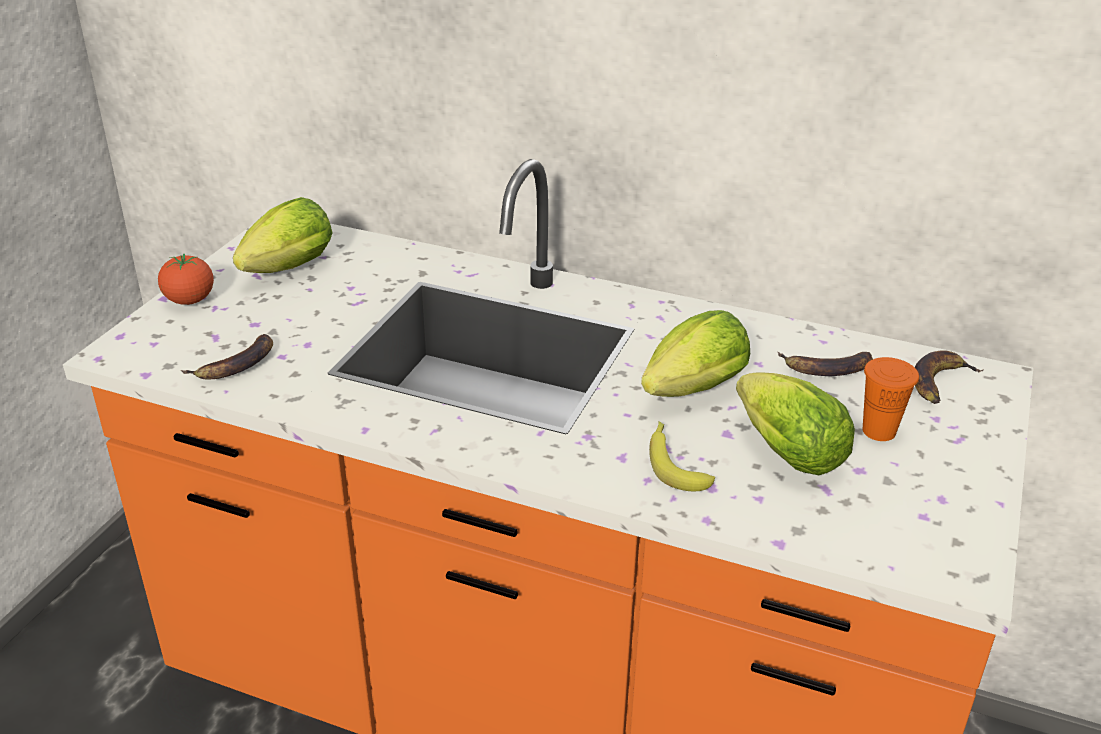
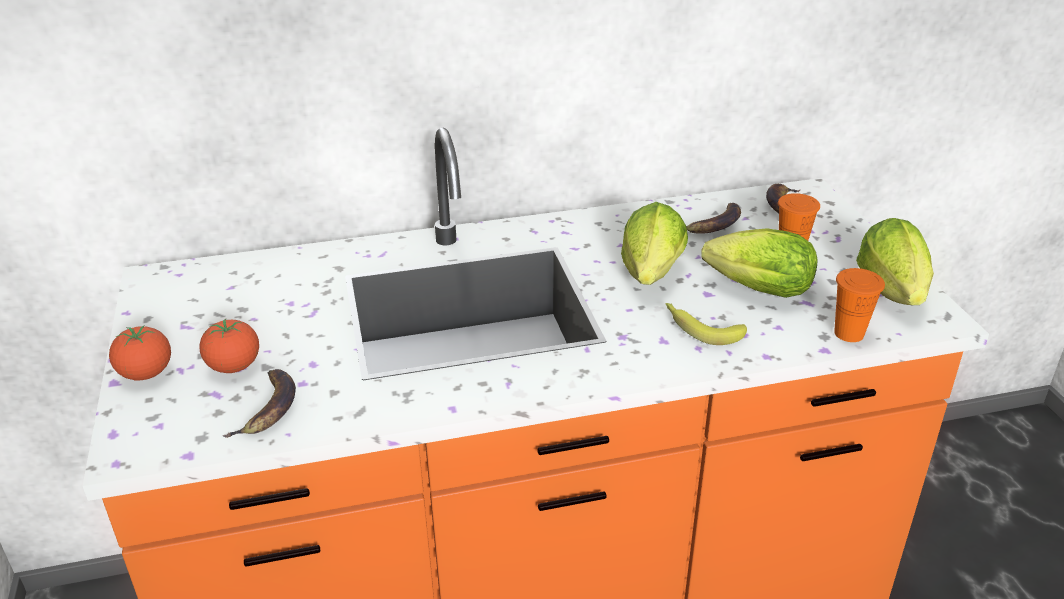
camera: 35 degrees left, 0 degrees up
(251, 321) = (234, 367): none -> tomato
(284, 271) = (209, 313): lettuce -> lettuce (893, 295)
(830, 540) = (849, 333): none -> orange cup

